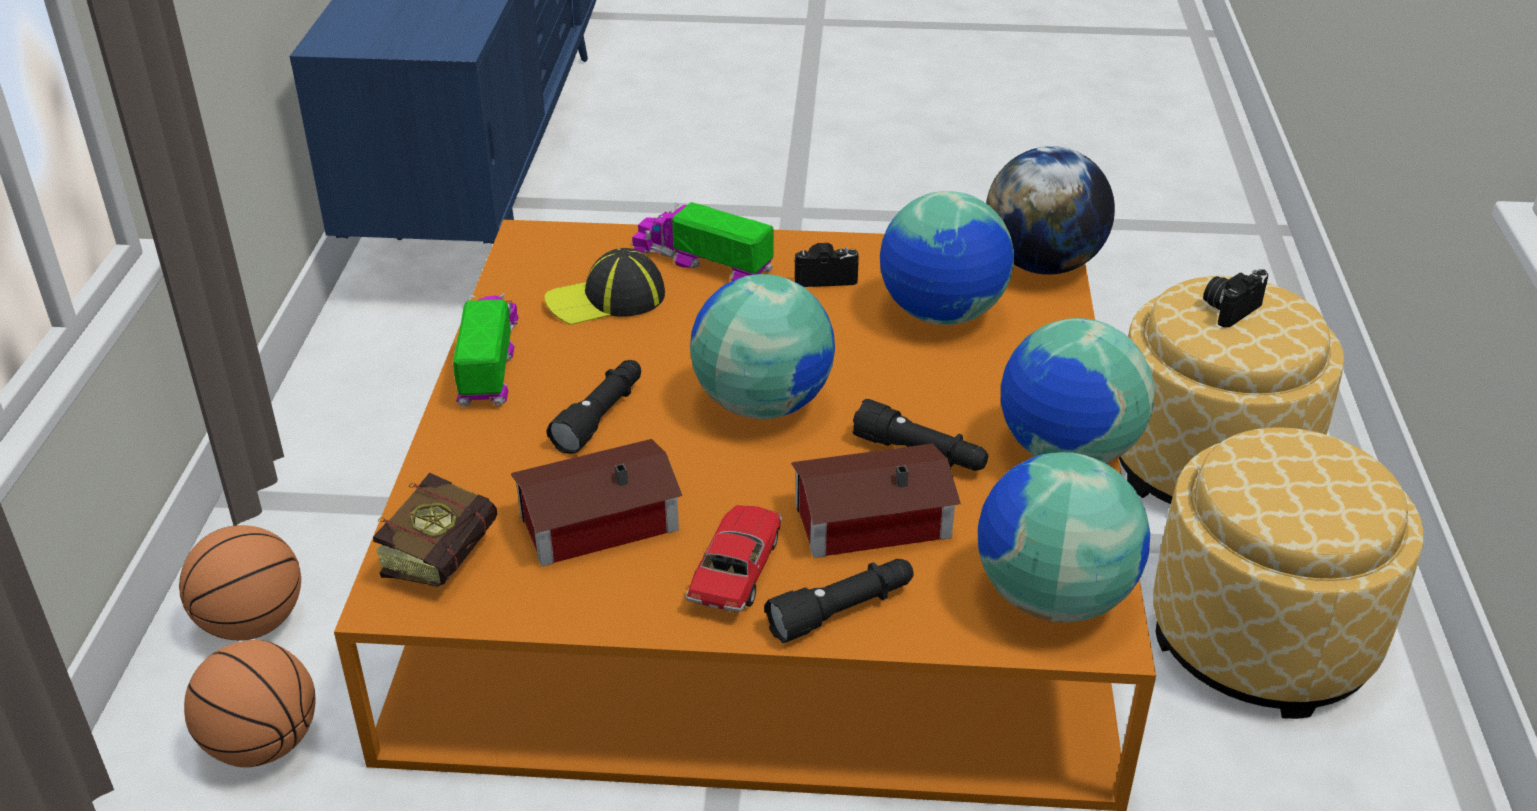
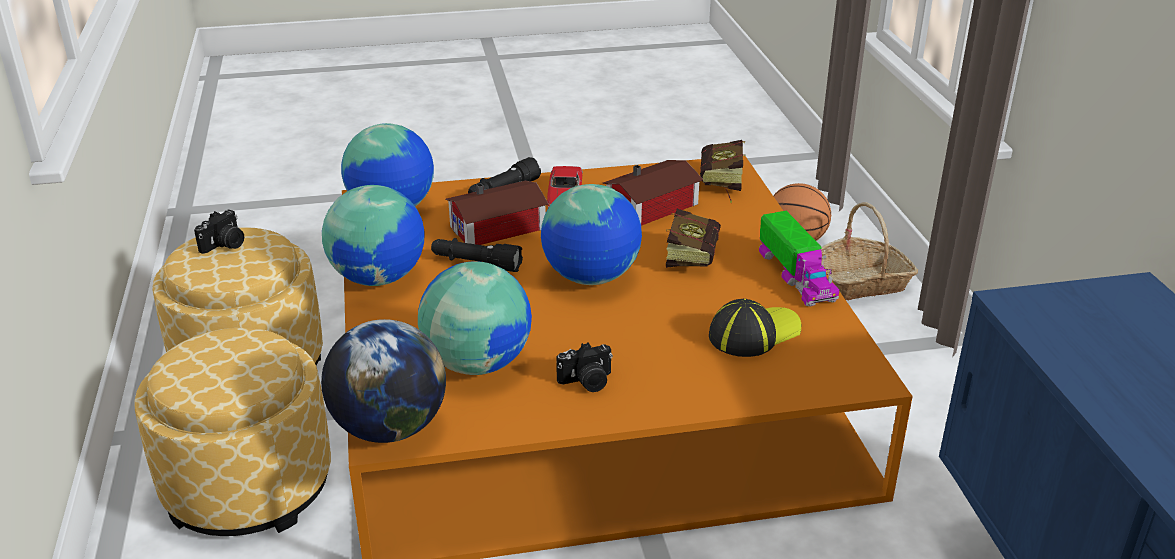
camera: 165 degrees right, 5 degrees down
(252, 623) = (860, 282): basketball -> basket
(601, 416) = (692, 255): black flashlight -> book
(703, 261) = (700, 380): toy truck -> none
(1229, 309) = (231, 366): camera -> camera (224, 245)

